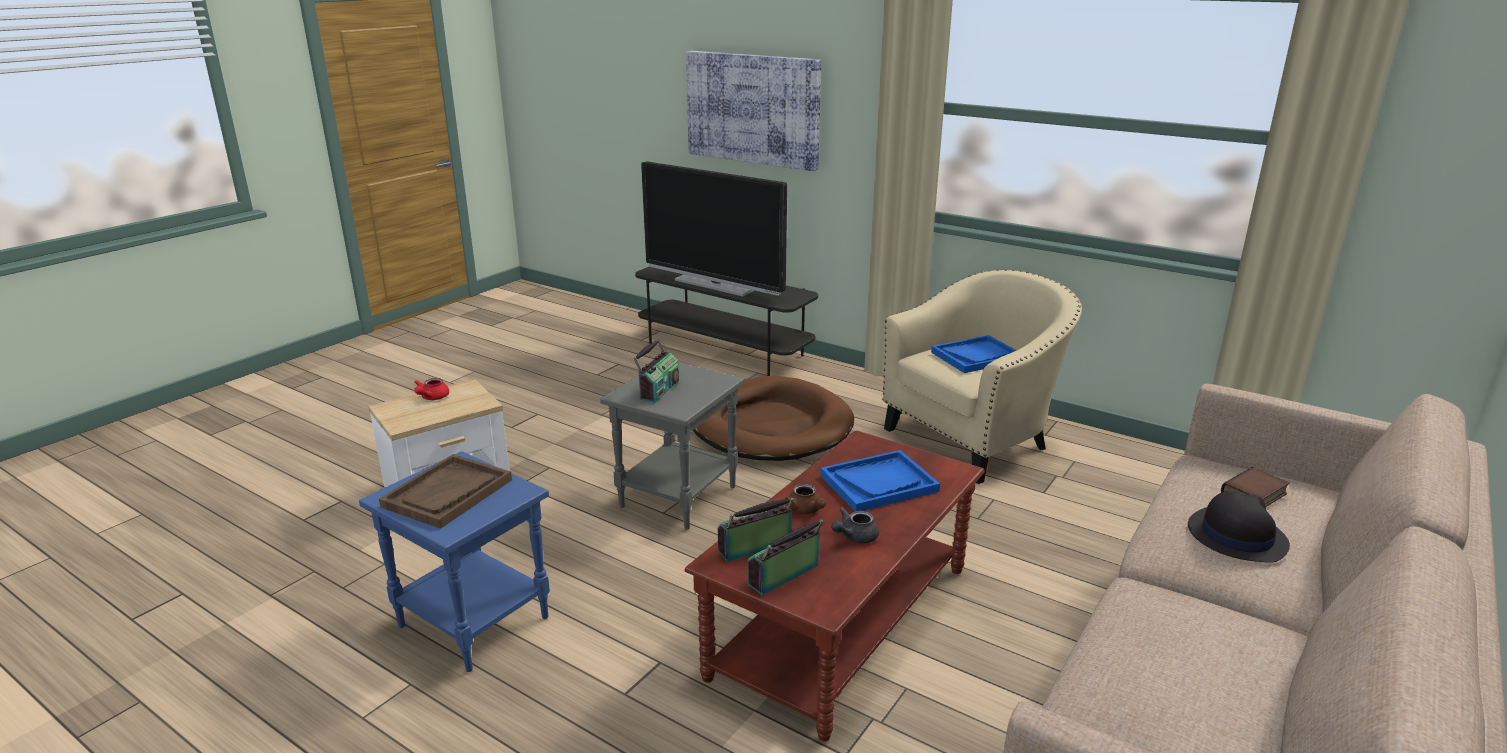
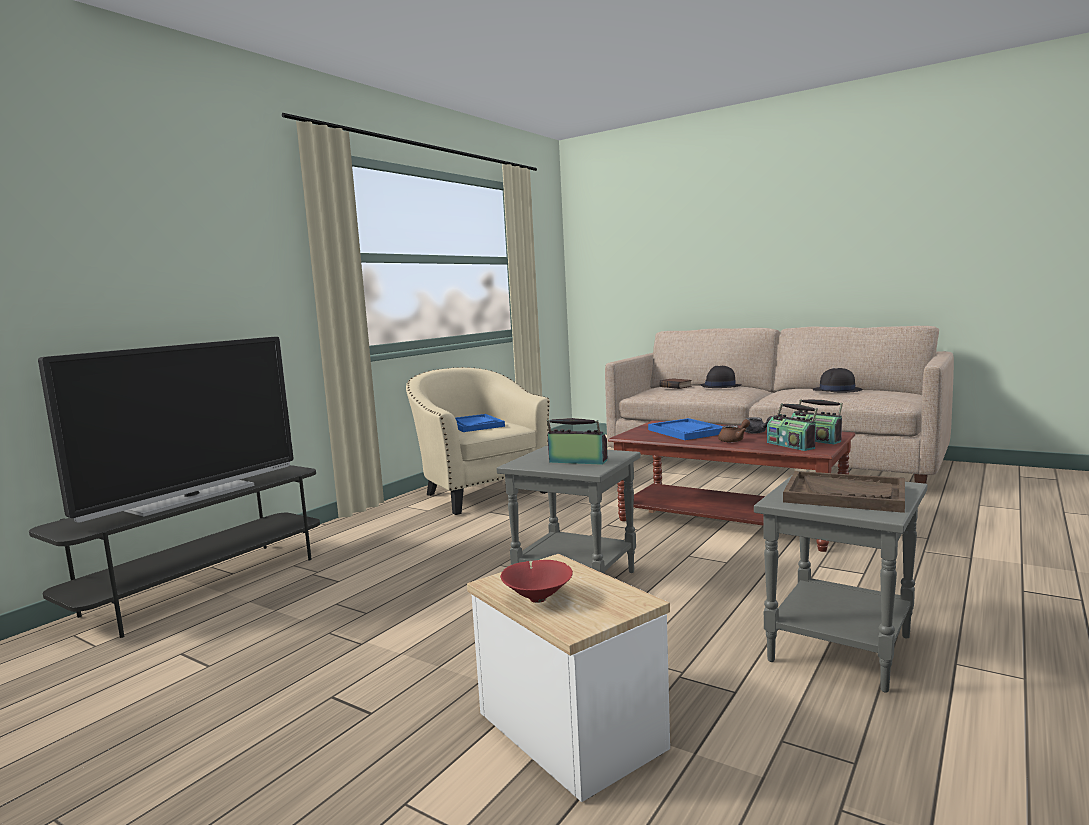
camera: 90 degrees left, 15 degrees down
(432, 398) = (538, 598): red teapot -> red bowl
(471, 622) = (842, 650): blue side table -> grey side table
(754, 108) = (143, 275): picture -> none
(769, 426) = (433, 553): brown dog bed -> none
(1194, 683) = (837, 390): none -> black hat

